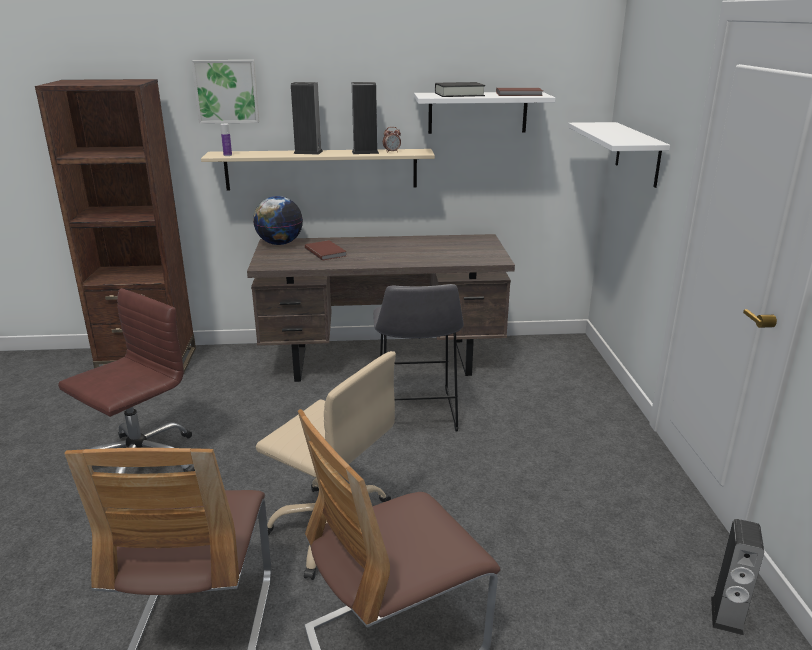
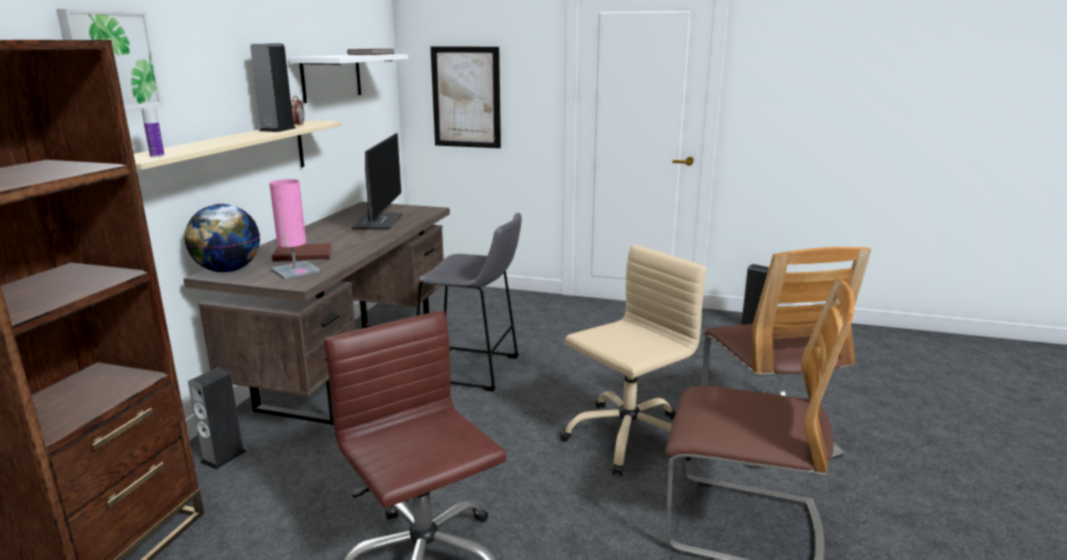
camera: 70 degrees left, 5 degrees down
(288, 258) = (295, 271): none -> pink table lamp
(308, 152) = (227, 138): speaker -> speaker (223, 457)
(434, 252) = (378, 222): none -> monitor
(459, 94) = (339, 55): black book -> none
(638, 154) = (466, 97): white shelf -> picture

